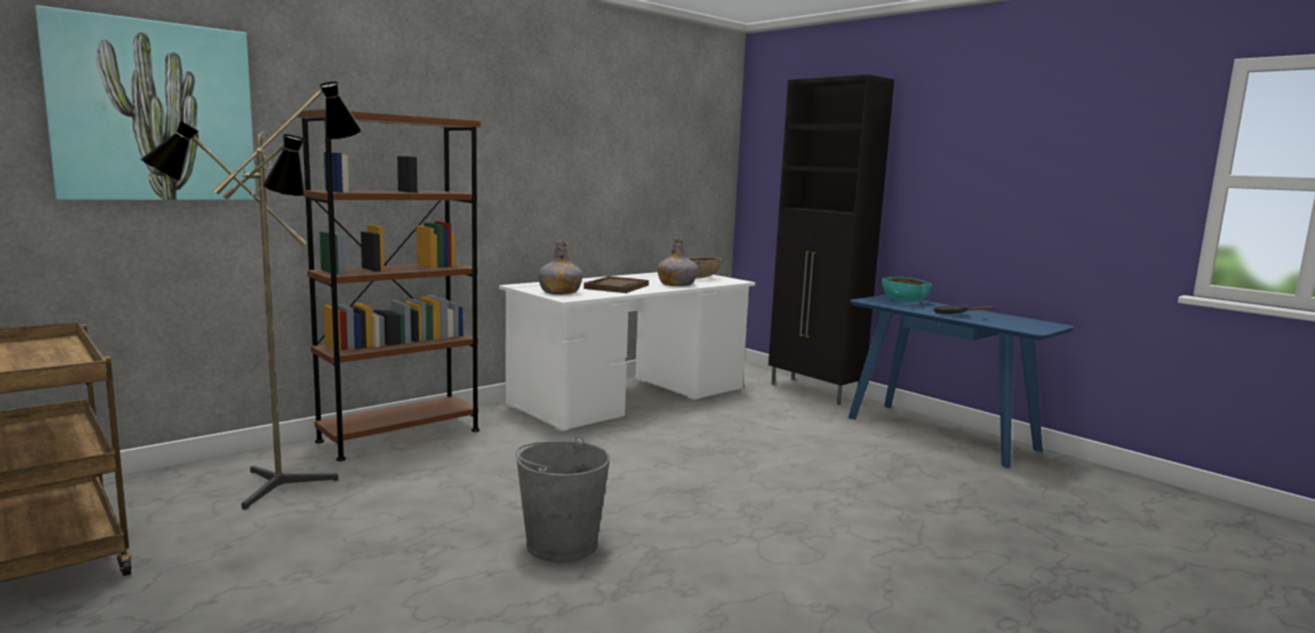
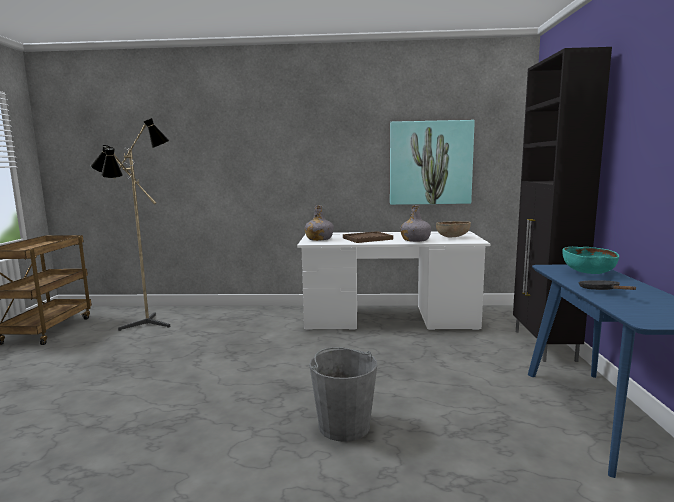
camera: 45 degrees right, 0 degrees up
(154, 112) = (128, 142): picture -> picture (430, 163)
(400, 436) = (234, 312): brown bookcase -> none
(561, 544) = (167, 391): grey bucket -> grey bucket (344, 425)

